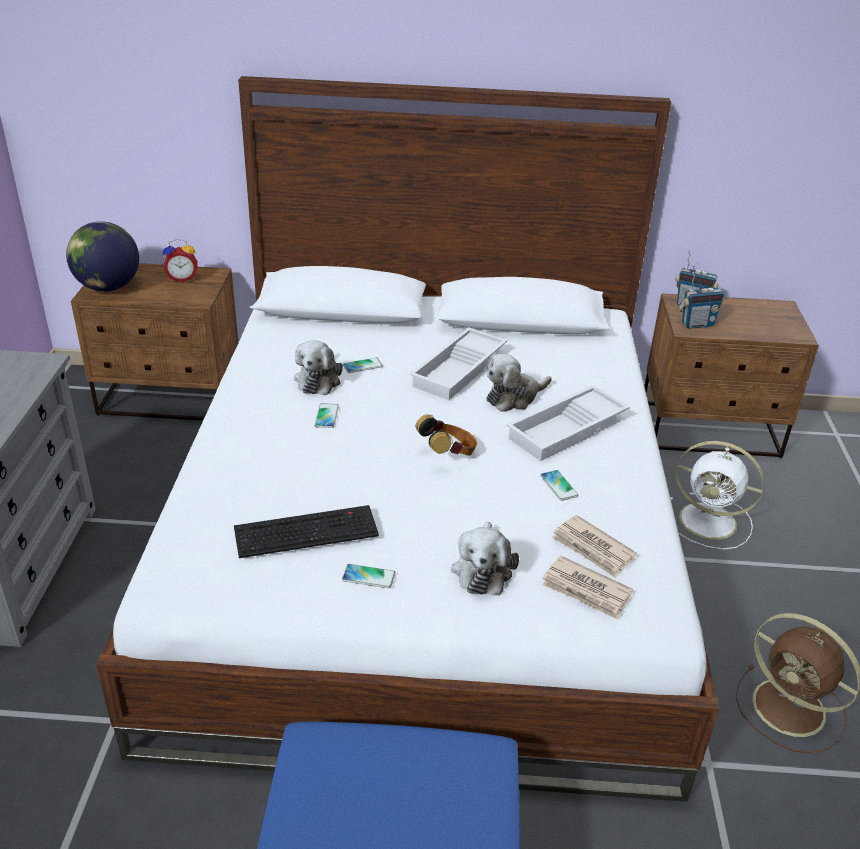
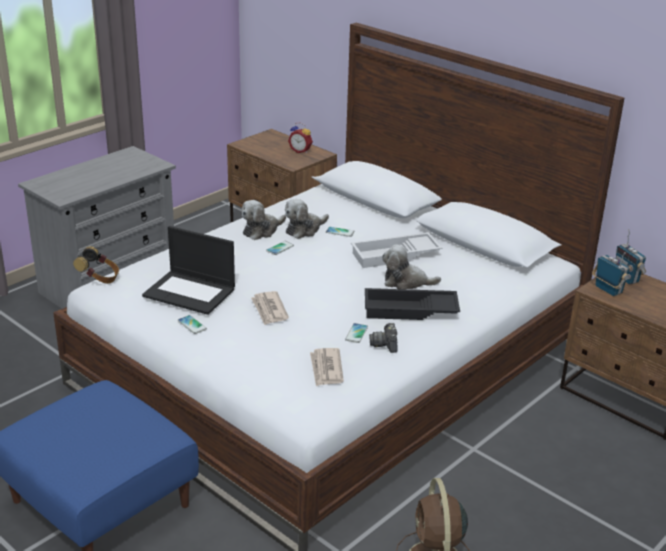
camera: 40 degrees right, 5 degrees down
(108, 287) = (254, 143): globe -> none
(307, 530) = (190, 292): keyboard -> laptop
(448, 454) = (317, 292): headphones -> headphones (99, 279)
(482, 569) = (253, 349): plush toy -> plush toy (262, 230)
(567, 430) = (409, 311): white tray -> black tray
(586, 591) = (290, 383): newspaper -> newspaper (269, 310)
(603, 484) = (385, 344): none -> camera
(697, 324) = (608, 290): radio -> radio turned 150 degrees counterclockwise
(710, 521) = (539, 447): white fan -> none

